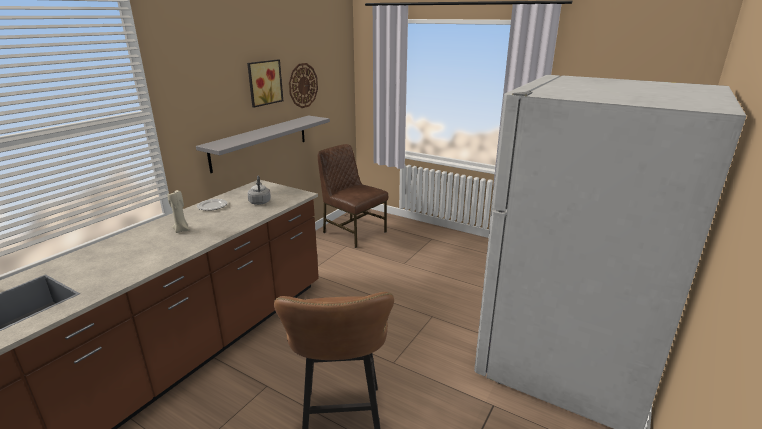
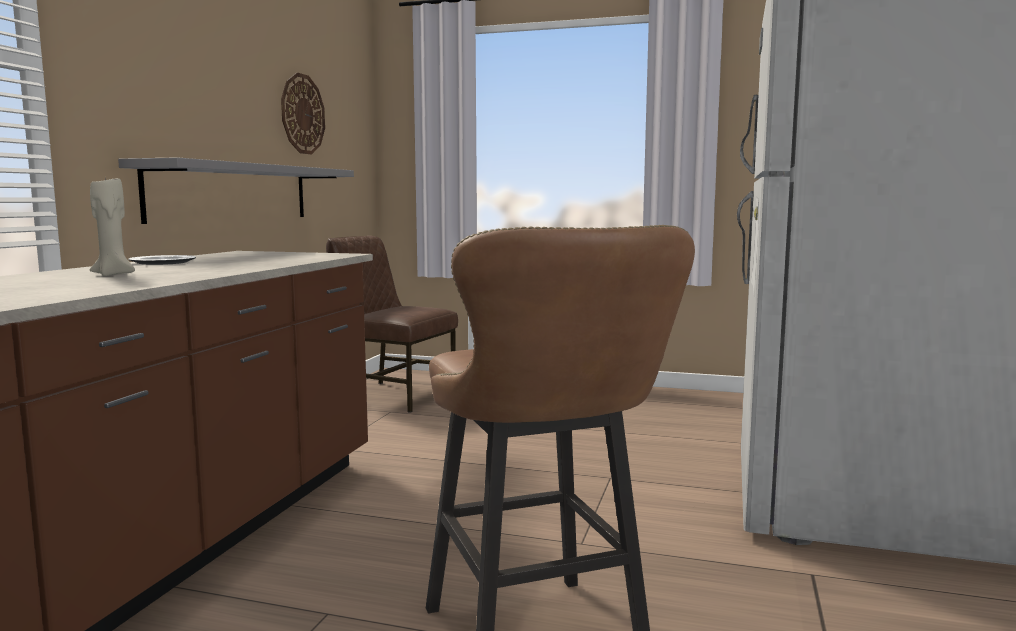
camera: 15 degrees left, 15 degrees down
(260, 202) = (263, 258): grey kettle -> none
(264, 82) = (242, 83): picture -> none

